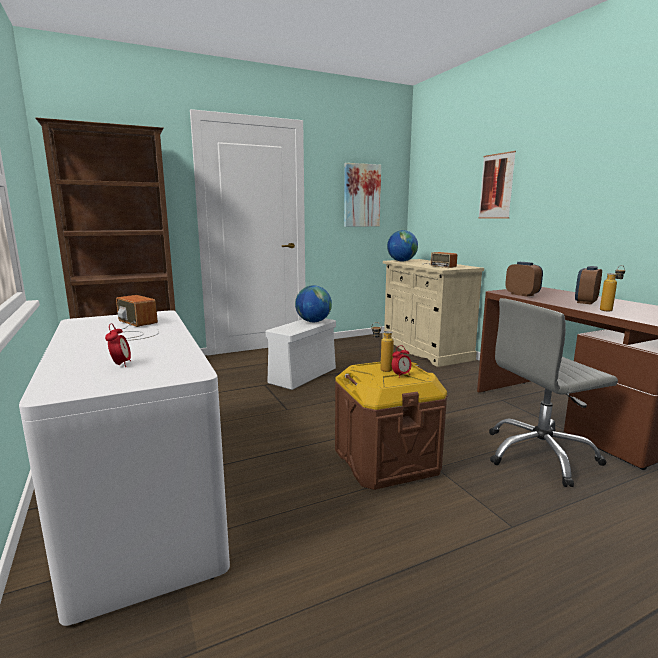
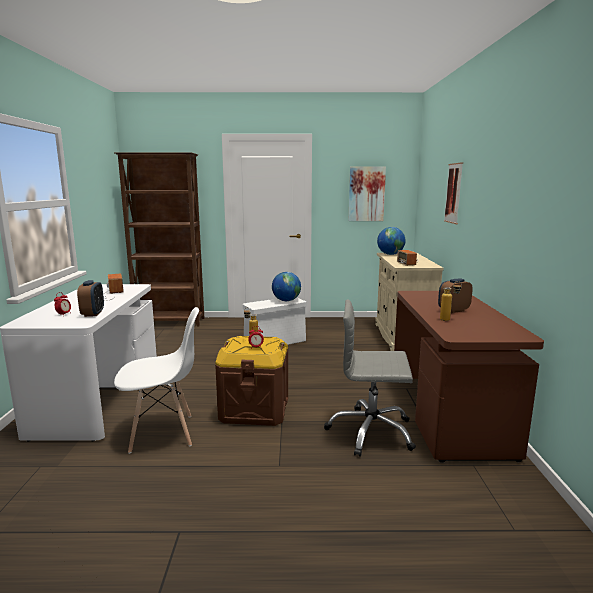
camera: 25 degrees right, 0 degrees up
(311, 529) = (163, 433): none -> white chair
(522, 294) = (419, 297): alarm clock -> alarm clock (93, 313)

